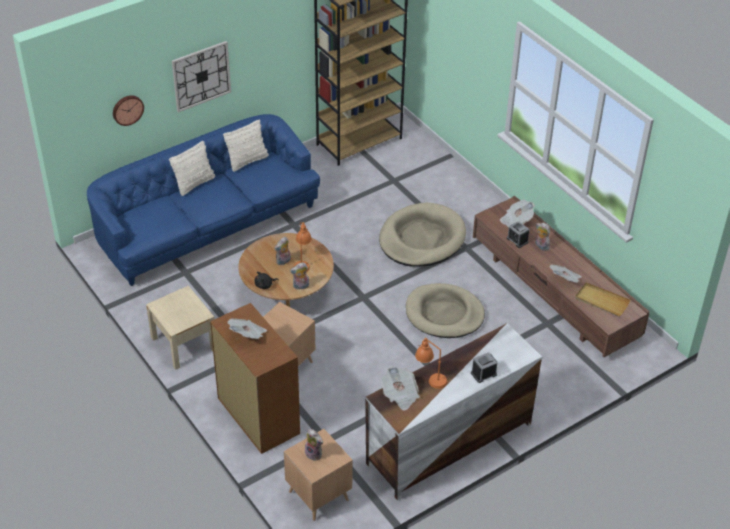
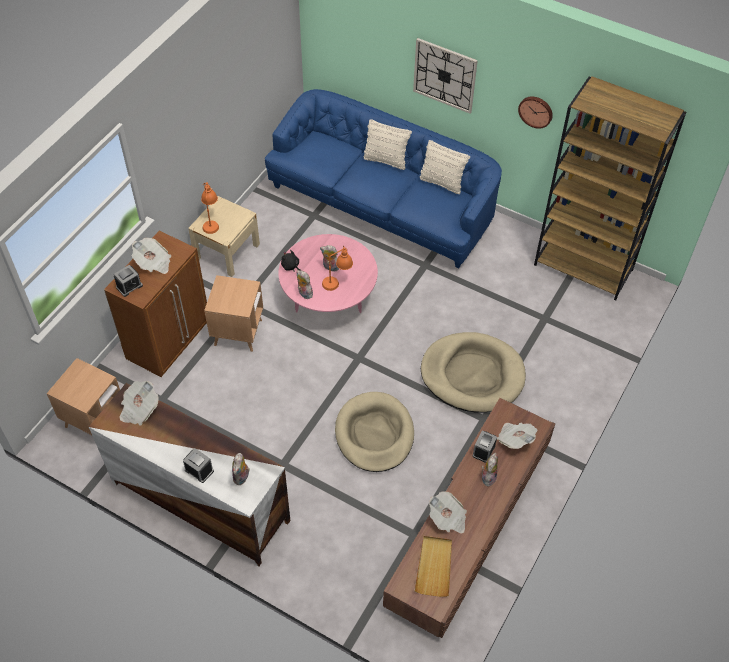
camera: 65 degrees right, 10 degrees up
(127, 109) = (367, 51): wall clock -> wall clock (536, 111)
(265, 358) = (129, 286): none -> alarm clock
(287, 294) = (329, 298): brown coffee table -> pink coffee table
(314, 454) = (81, 381): plush toy -> plush toy (242, 477)
(430, 378) = (172, 426): orange table lamp -> orange table lamp (211, 222)

